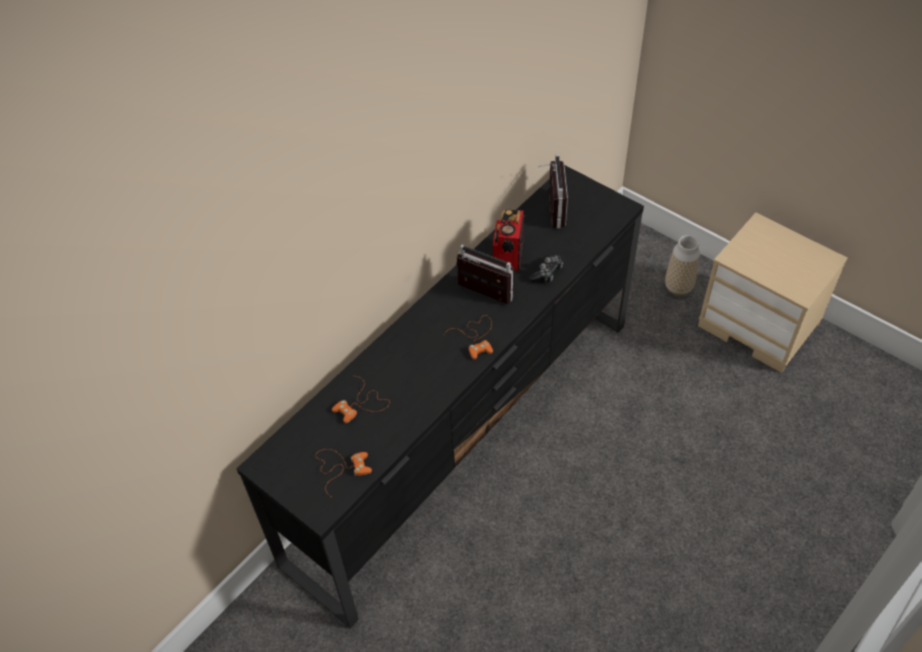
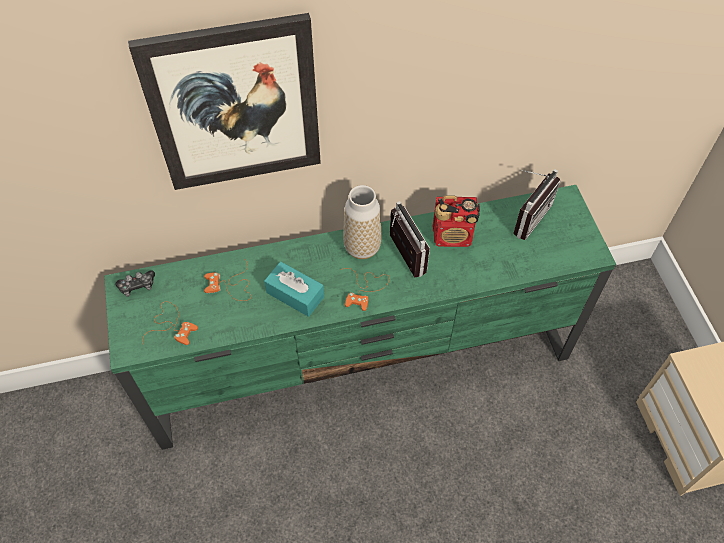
camera: 35 degrees right, 5 degrees up
(324, 217) = (235, 106): none -> picture
(424, 376) = (295, 295): none -> turquoise tissue box
(466, 436) = (363, 364): black tv stand -> green tv stand
(508, 256) = (453, 236): radio -> radio turned 135 degrees counterclockwise
(547, 273) = (473, 271): game controller -> game controller (137, 286)
(678, 287) = (647, 356): vase -> vase (362, 248)

